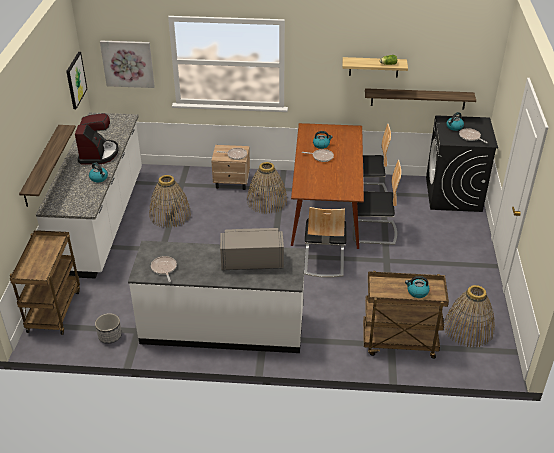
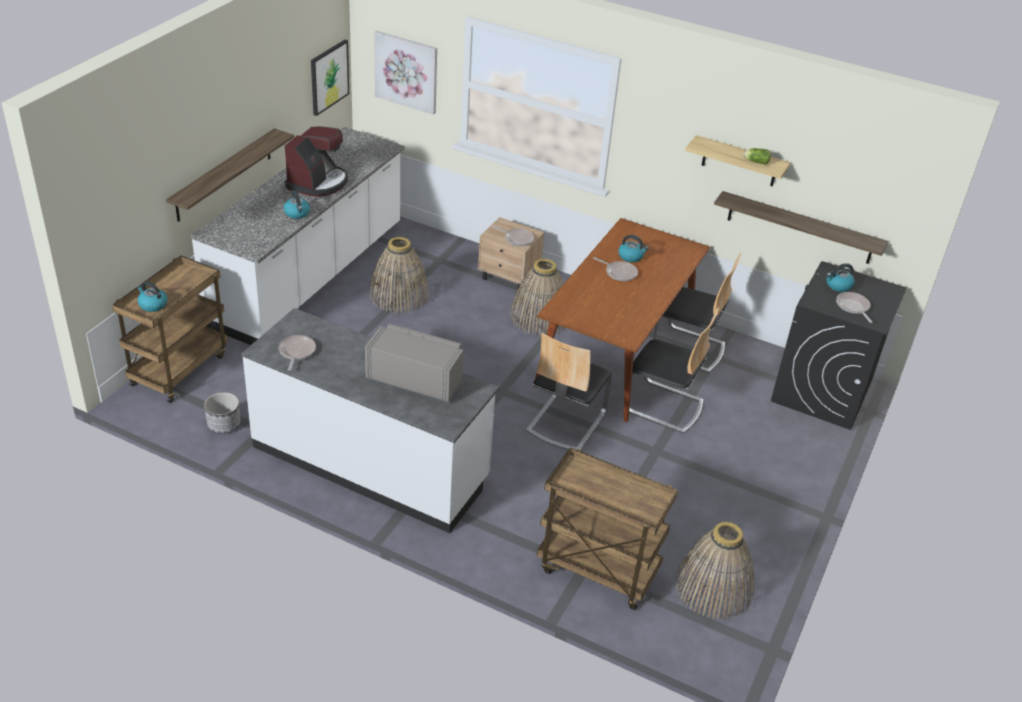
camera: 20 degrees right, 0 degrees up
(417, 292) = (623, 500): kettle -> kettle (152, 305)

